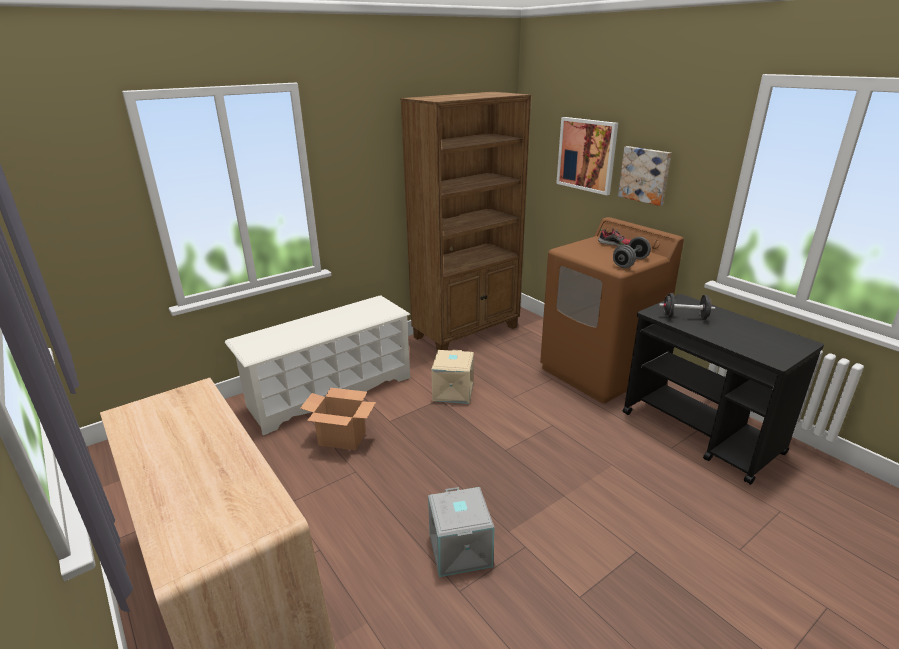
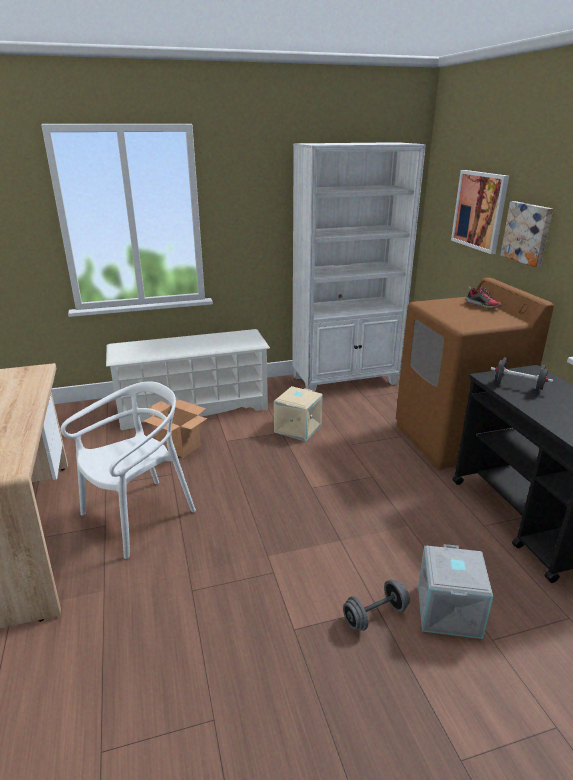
camera: 20 degrees right, 0 degrees up
(350, 527) = (139, 516): none -> white chair
(461, 550) = (216, 558): grey storage box -> grey storage box (450, 611)
(467, 332) = (346, 380): brown bookcase -> white bookcase
(630, 263) = (481, 323): grey dumbbell -> grey dumbbell (375, 615)

